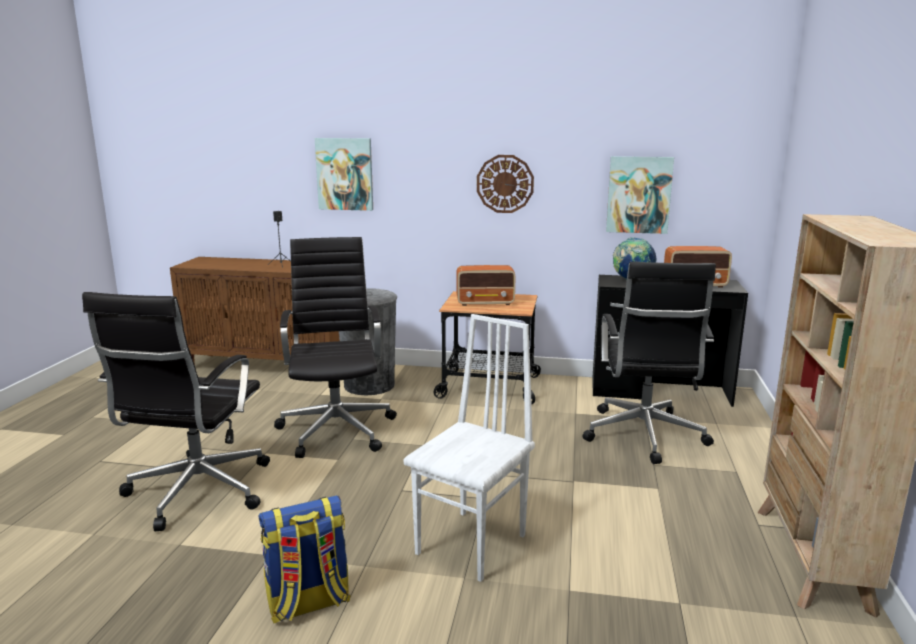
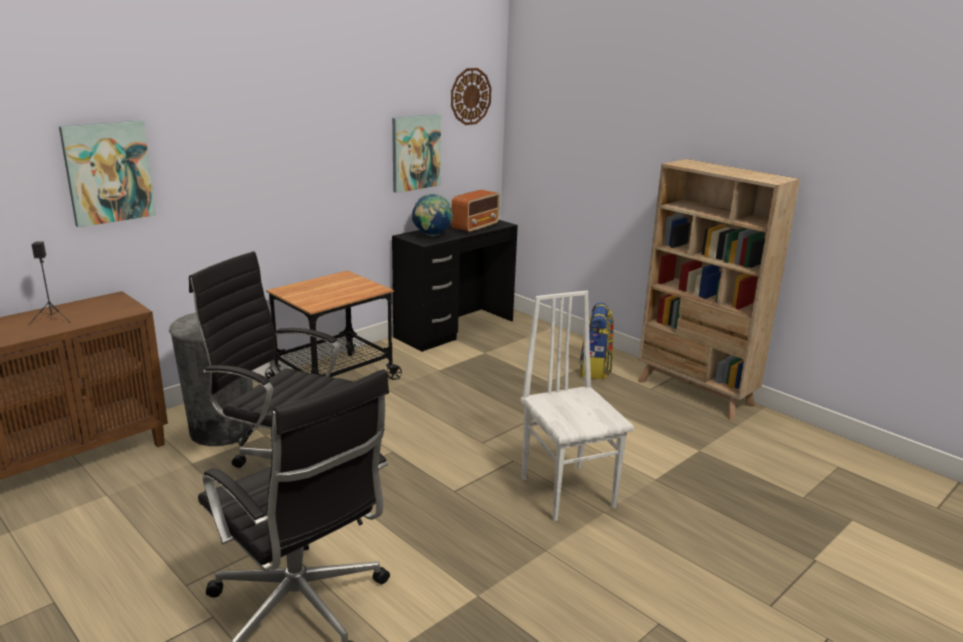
camera: 55 degrees left, 5 degrees up
(308, 603) = (570, 596): backpack -> backpack (595, 370)
(485, 303) = (329, 292): radio -> none
(505, 184) = (302, 158): wall clock -> wall clock (470, 96)
(644, 436) = (508, 366): black office chair -> none

